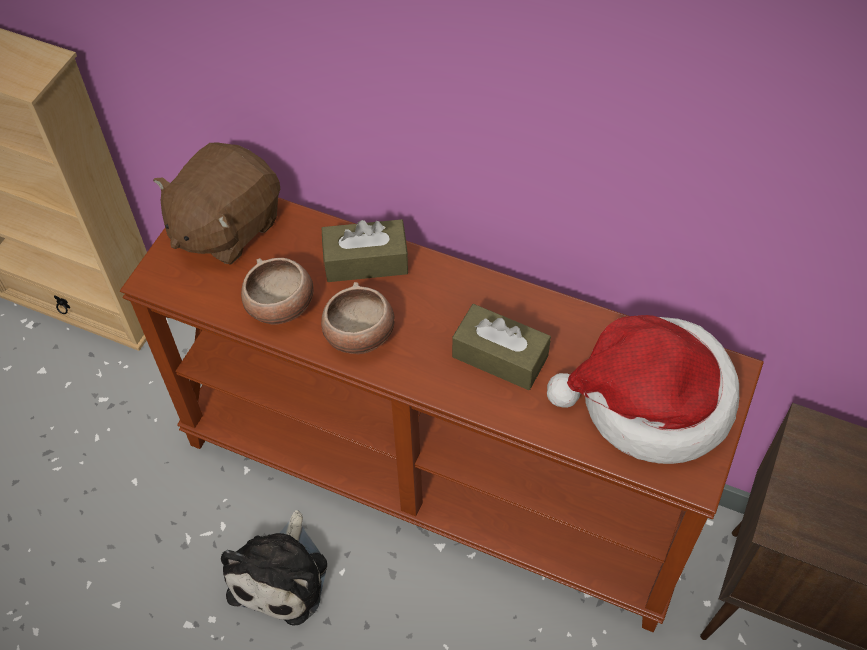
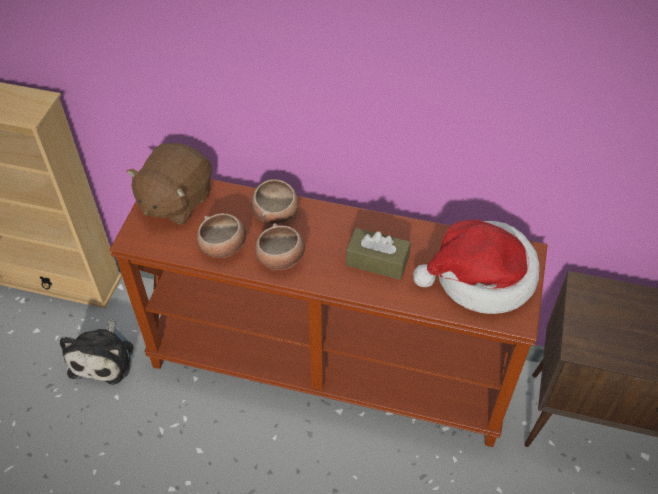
camera: 10 degrees left, 5 degrees down
(281, 574) = (232, 445): plush toy -> plush toy (103, 357)
(366, 261) = (275, 212): brown tissue box -> bowl

